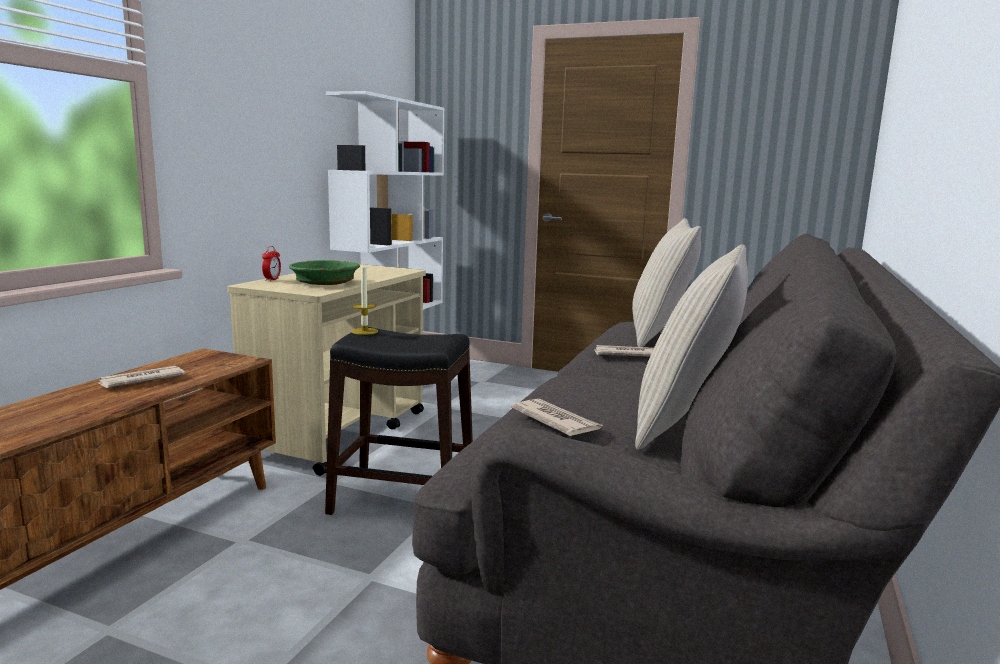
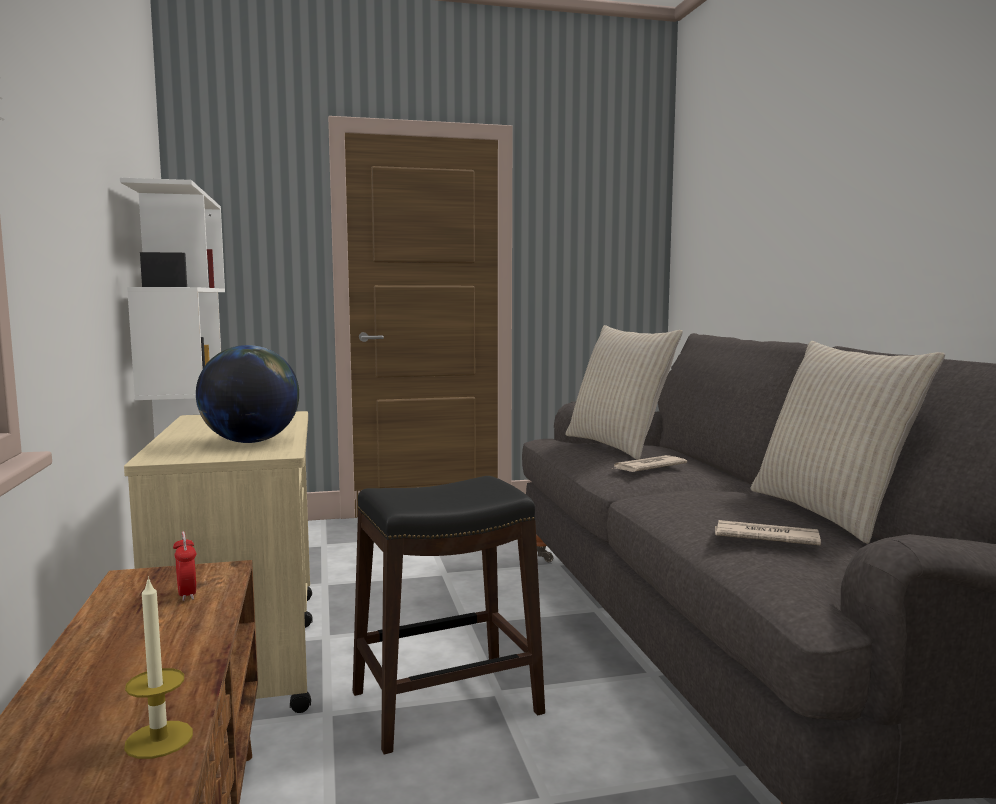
camera: 35 degrees left, 5 degrees down
(141, 380) = (133, 637): newspaper -> none
(272, 280) = (161, 448): alarm clock -> alarm clock (187, 594)
(325, 283) = (250, 442): green bowl -> globe
(364, 331) = (390, 493): candle -> candle (159, 739)

